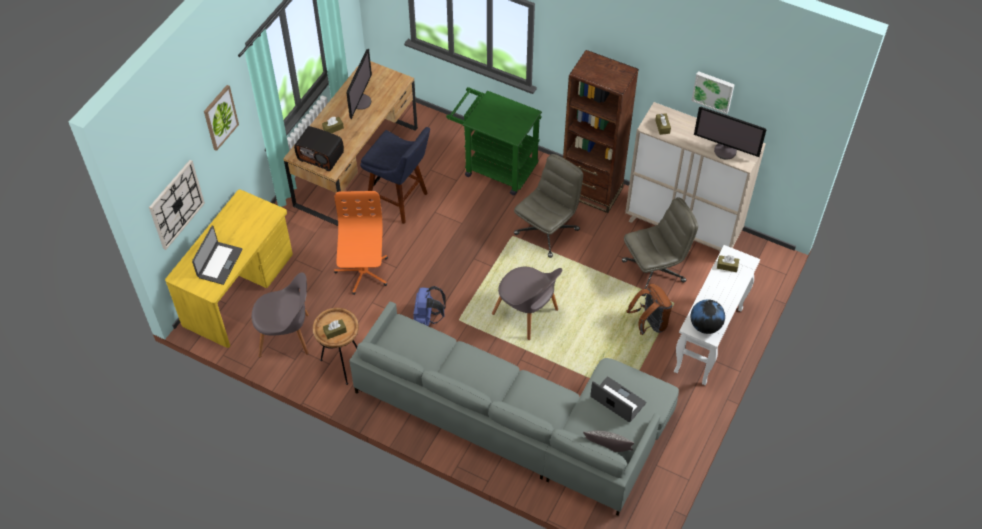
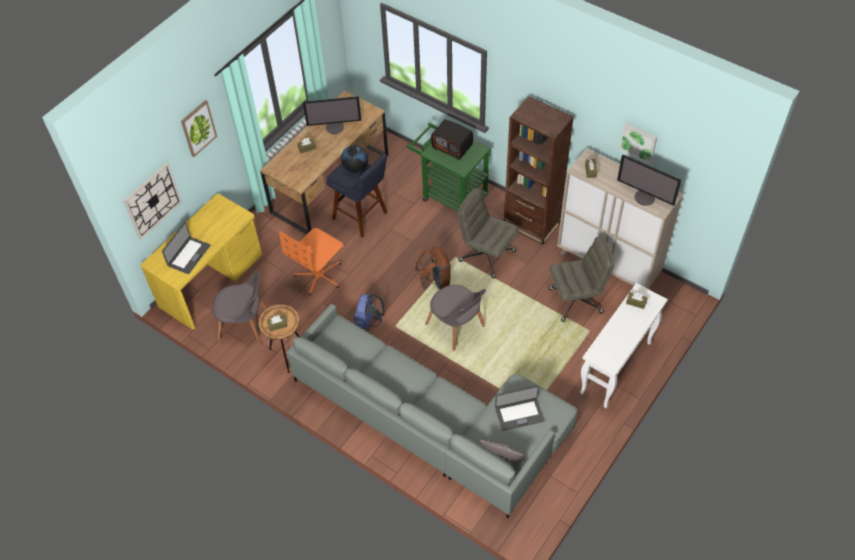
camera: 10 degrees right, 0 degrees up
(321, 156) = (292, 171): radio -> radio (453, 146)
(360, 101) = (335, 127): monitor -> monitor turned 60 degrees clockwise
(363, 272) = (319, 276): orange office chair -> orange office chair turned 150 degrees counterclockwise
(547, 231) = (486, 255): grey office chair -> grey office chair turned 105 degrees counterclockwise
(617, 400) = (519, 414): laptop -> laptop turned 120 degrees clockwise
(649, 324) = (564, 347): brown backpack -> brown backpack (435, 282)
(705, 325) = (607, 354): globe -> globe (355, 168)

